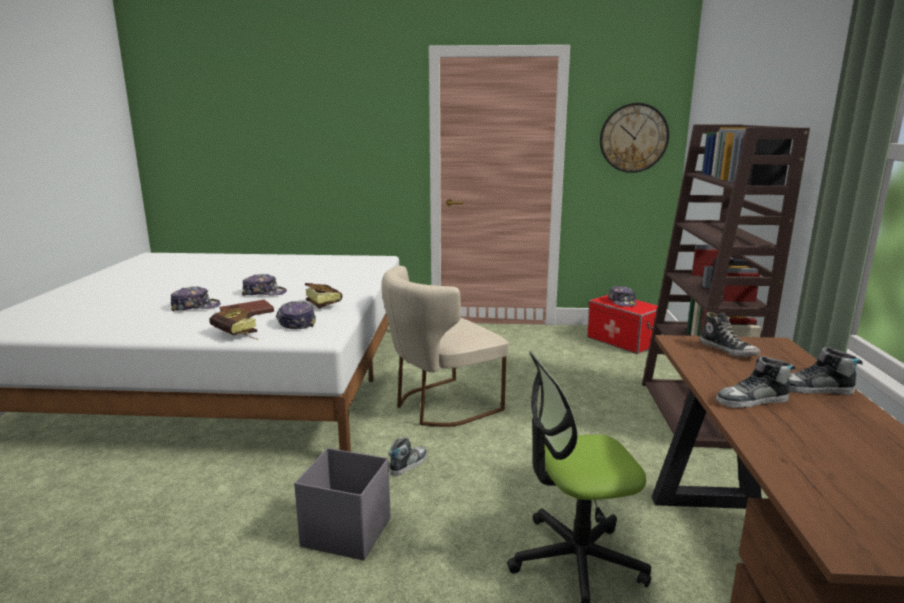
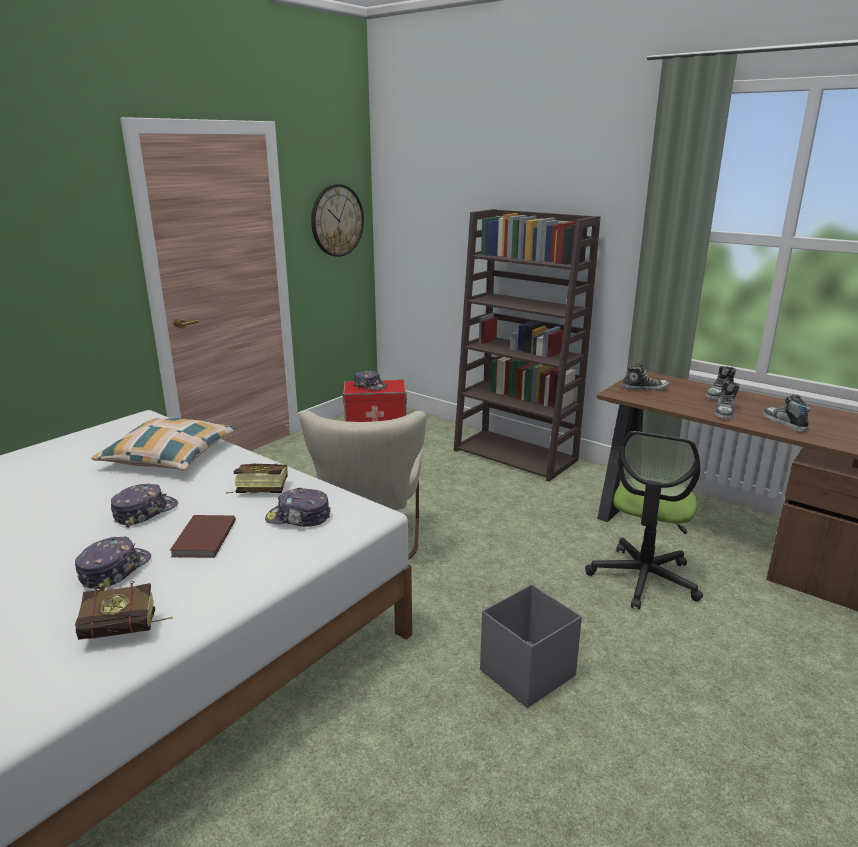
camera: 55 degrees left, 5 degrees up
(237, 336) = (288, 561): book -> book (129, 631)
(340, 276) = (169, 455): none -> pillow
(408, 464) = (451, 601): shoe -> shoe (784, 423)

